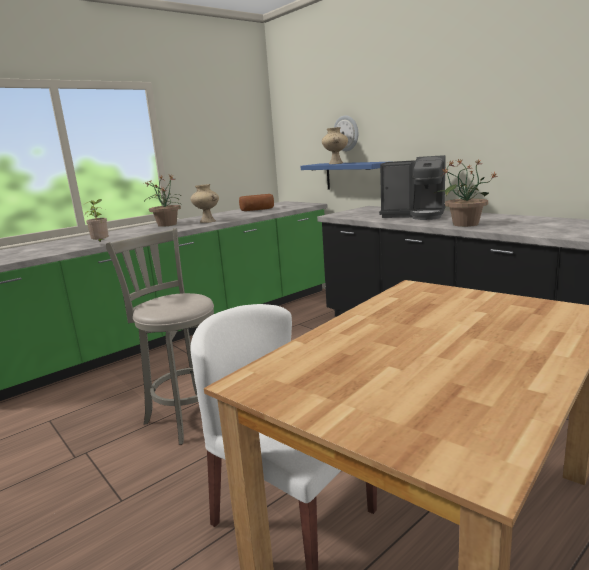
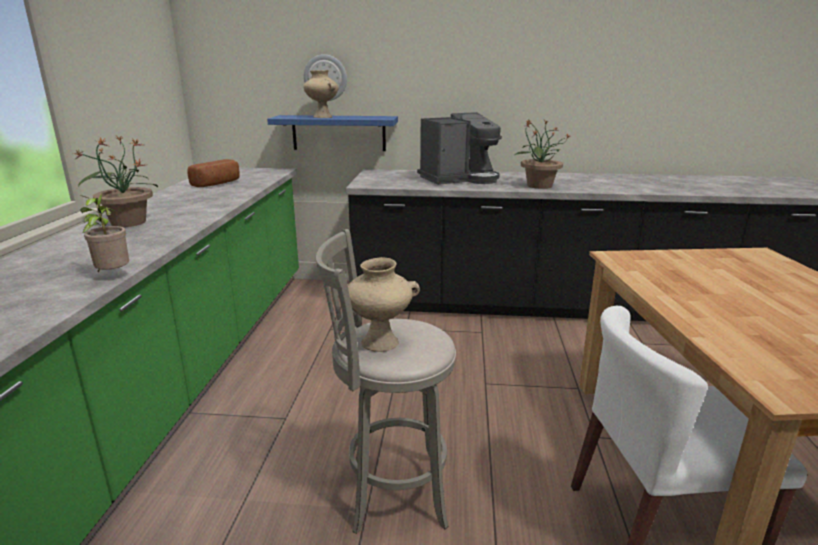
camera: 45 degrees left, 5 degrees up
(207, 221) = (193, 210): beige vase -> beige vase (379, 343)

